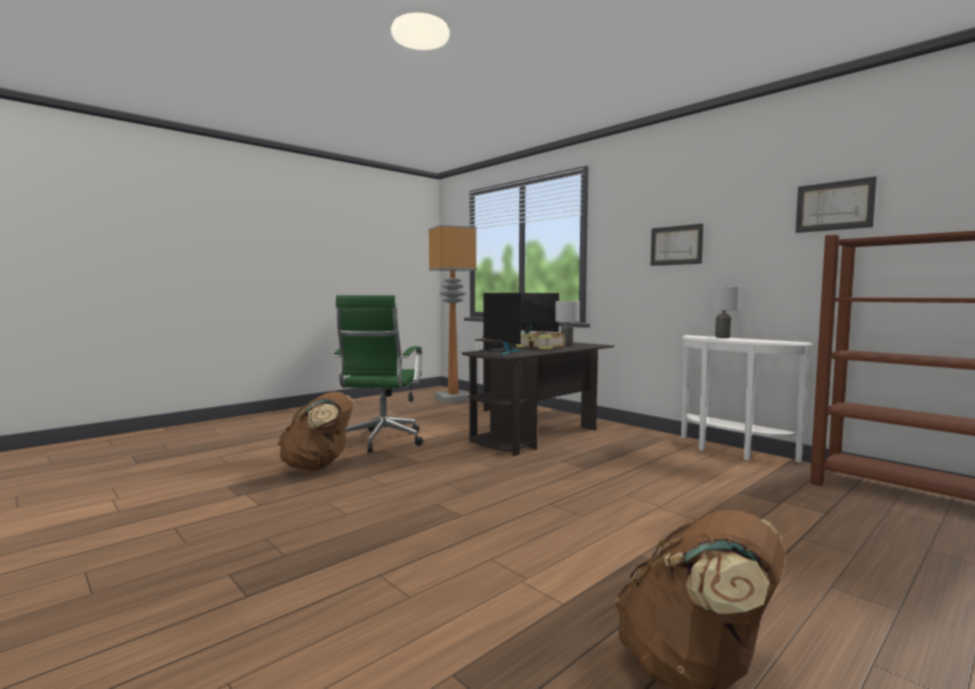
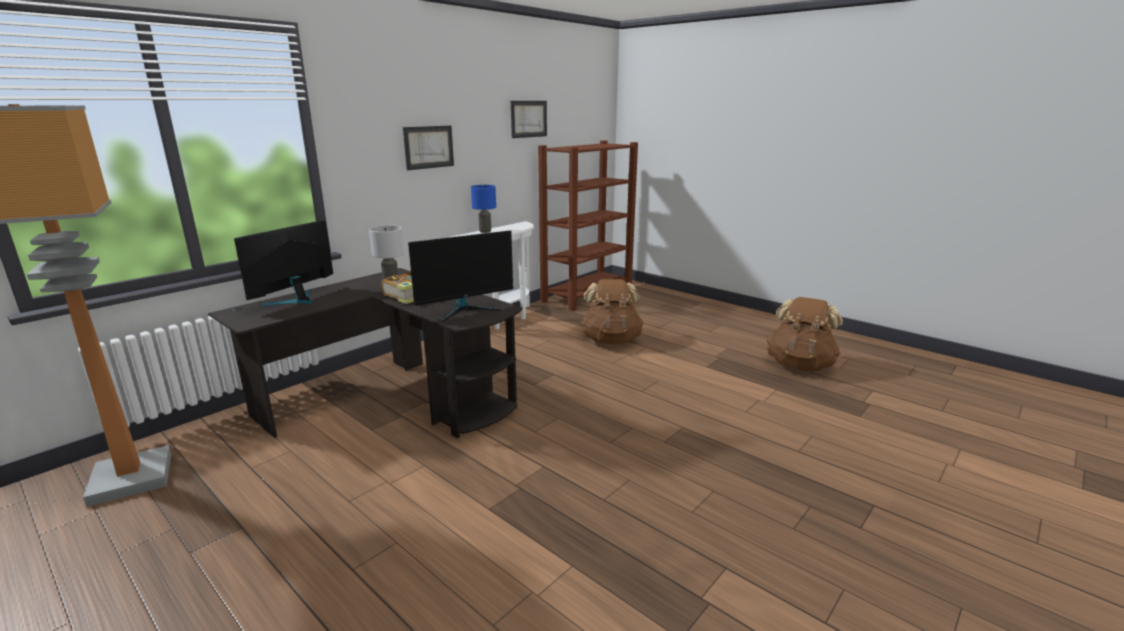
camera: 95 degrees left, 15 degrees up
(318, 467) = (575, 556): brown backpack -> brown backpack (611, 340)
(382, 441) = (445, 517): green office chair -> none
(721, 337) = (484, 231): white table lamp -> blue table lamp

